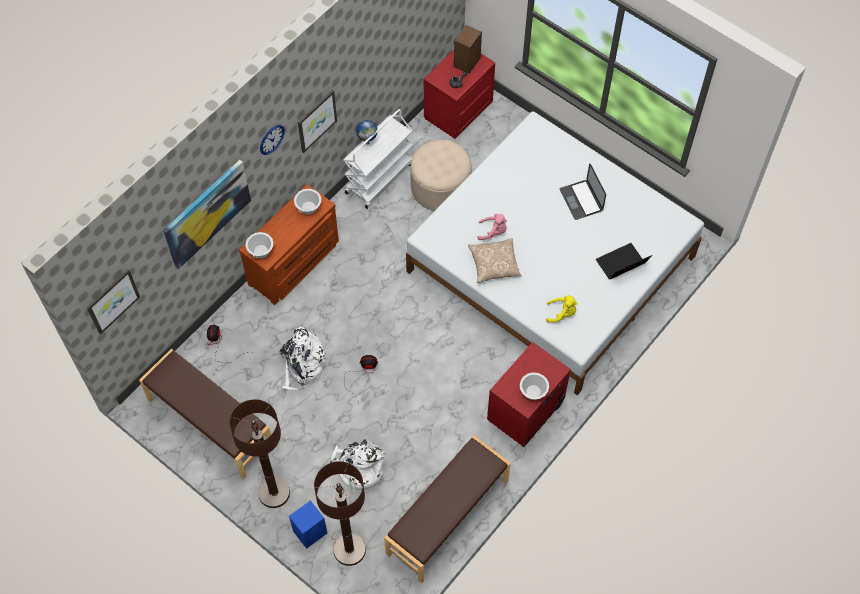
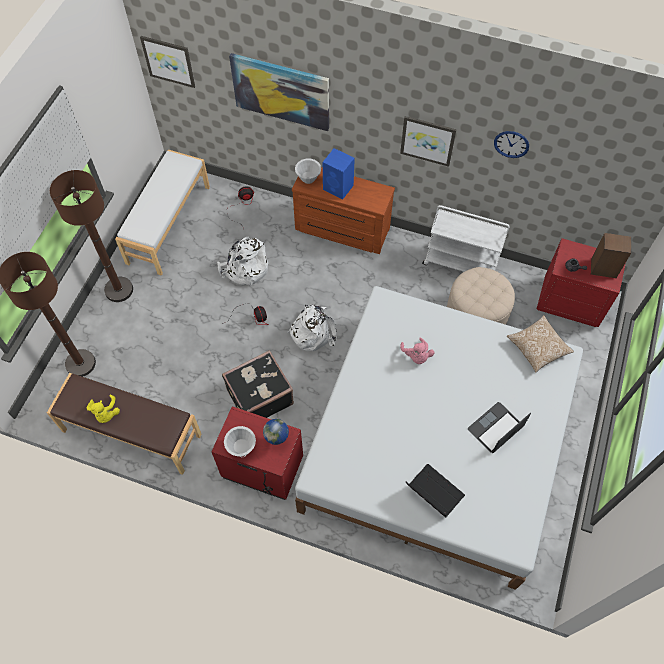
camera: 70 degrees right, 0 degrees up
(210, 424) = (168, 224): brown bench -> white bench
(271, 139) = (370, 100): wall clock -> wall clock (511, 144)
(308, 208) = (369, 197): white bowl -> none
(310, 531) = (90, 328): blue speaker -> blue speaker (338, 188)
(358, 468) = (160, 345): white backpack -> white backpack (312, 331)
(368, 142) = (467, 221): globe -> globe (277, 440)
(452, 393) = (259, 396): none -> black suitcase
(494, 265) = (378, 369): pillow -> pillow (537, 348)
(562, 313) = (348, 450): yellow plush toy -> yellow plush toy (106, 413)

